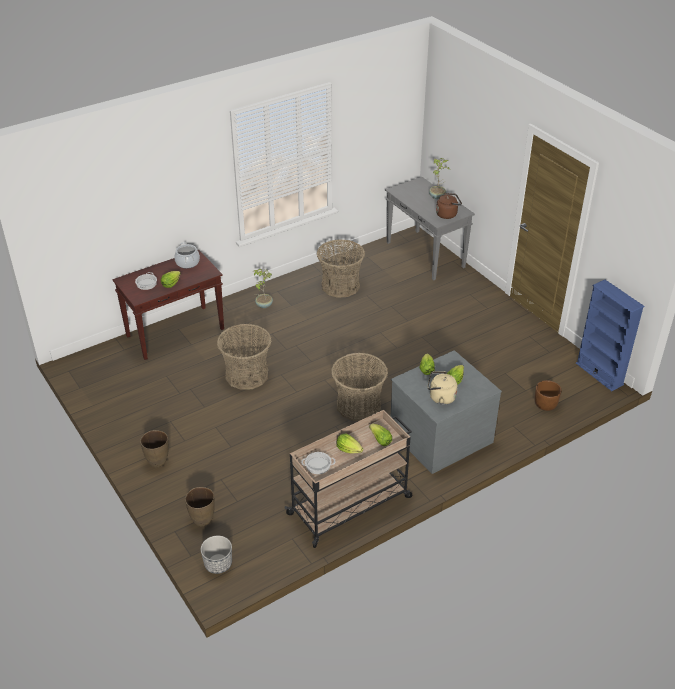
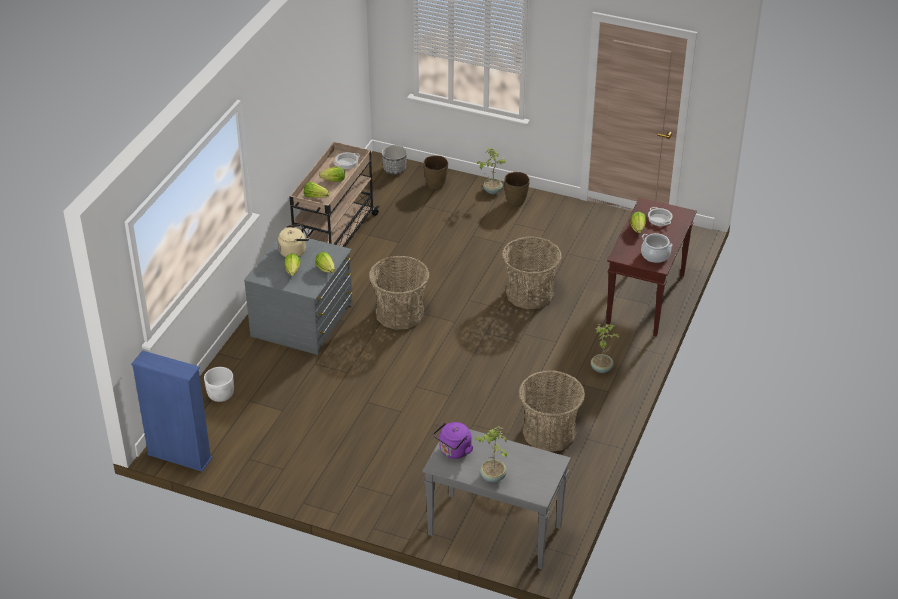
camera: 145 degrees right, 0 degrees up
(161, 485) = (492, 190): none -> potted plant
(447, 214) = (454, 451): brown kettle -> purple kettle
(545, 404) = (220, 395): brown planter -> white planter

